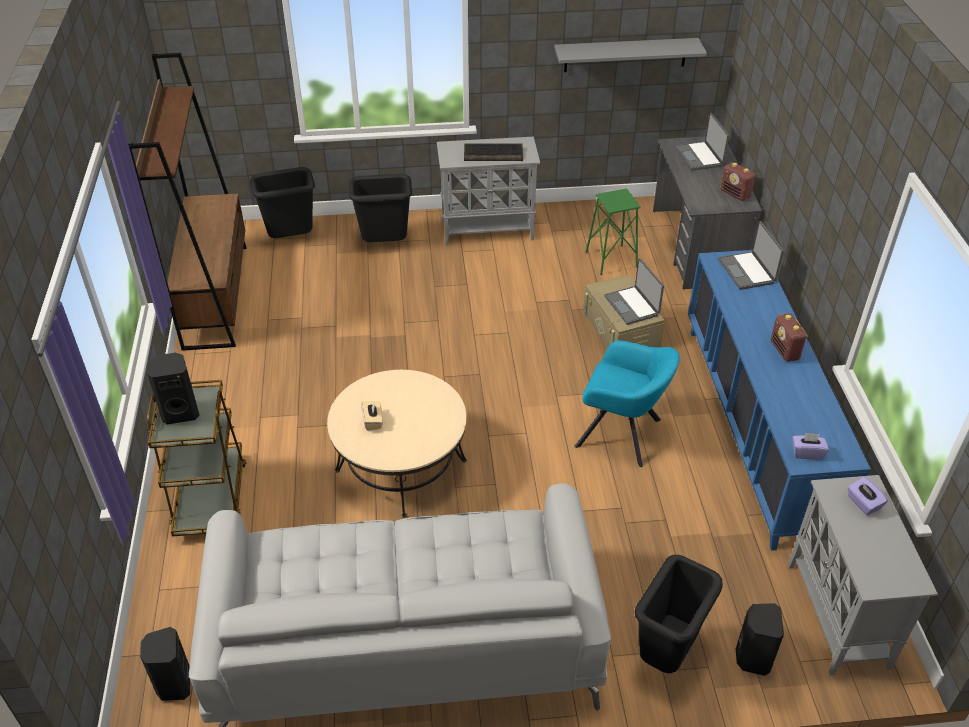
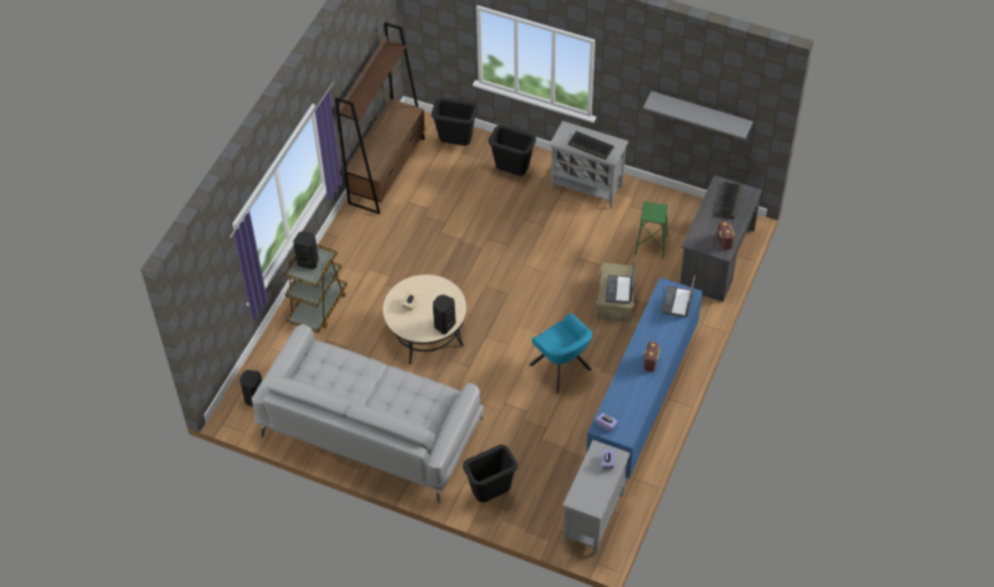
camera: 30 degrees right, 10 degrees up
(700, 157) = (728, 201): laptop -> keyboard
(752, 658) = (532, 516): black speaker -> black speaker (444, 325)

